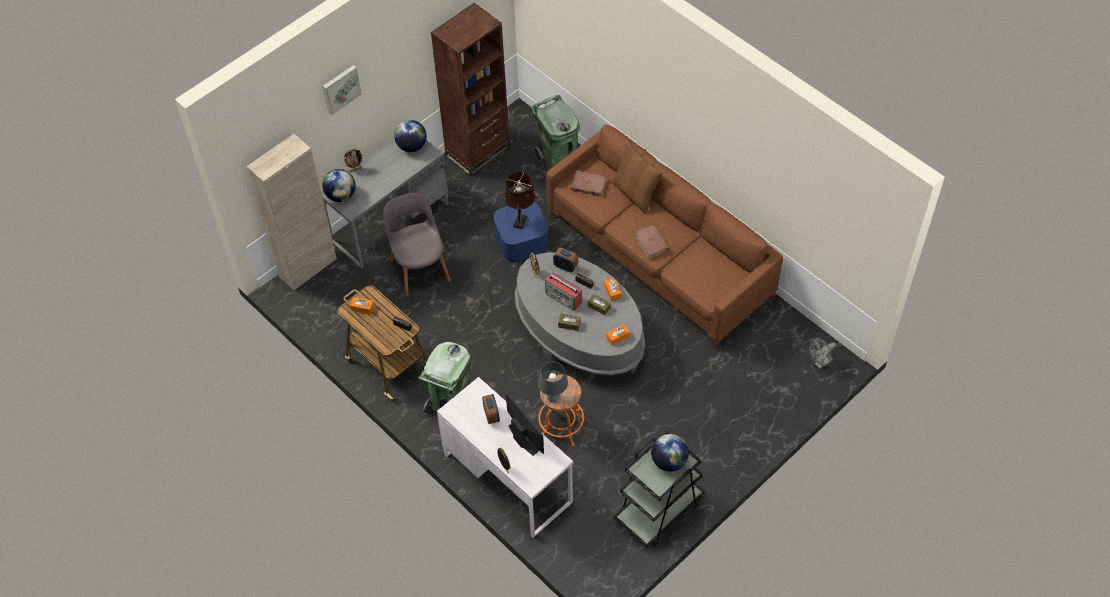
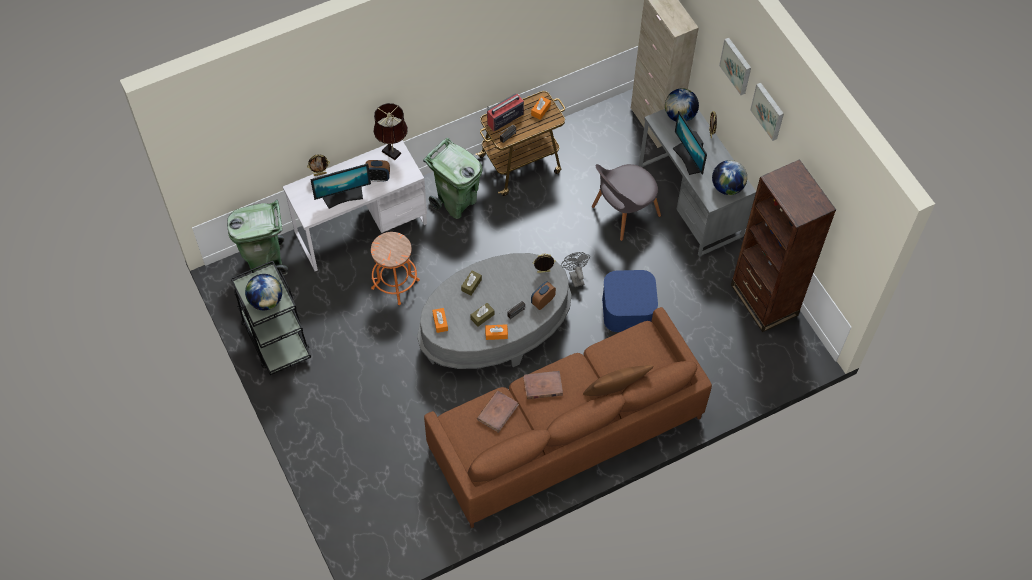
camera: 105 degrees right, 5 degrees up
(384, 60) = (769, 110): none -> picture
(389, 179) = (688, 158): none -> monitor
(419, 268) = (623, 213): grey chair -> grey chair turned 150 degrees clockwise
(521, 220) = (632, 293): brown table lamp -> brown table lamp (393, 153)
(553, 398) = (386, 241): grey table lamp -> none
(557, 160) = (730, 373): green trash can -> green trash can (266, 260)
(564, 298) = (504, 289): radio -> radio (504, 119)
(588, 185) = (641, 350): brown book -> brown book (497, 412)
(820, 363) = (373, 543): grey fan -> grey fan (575, 276)

